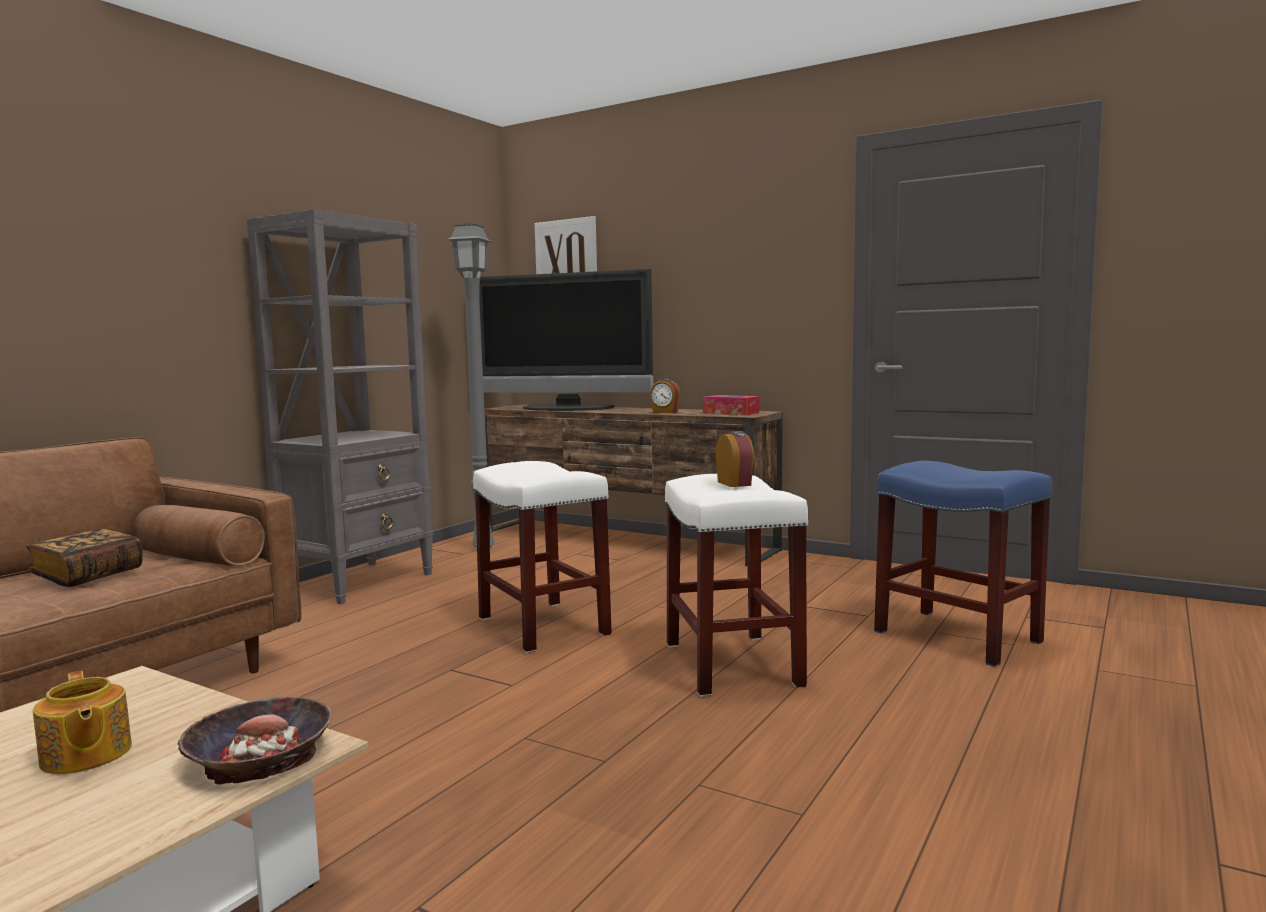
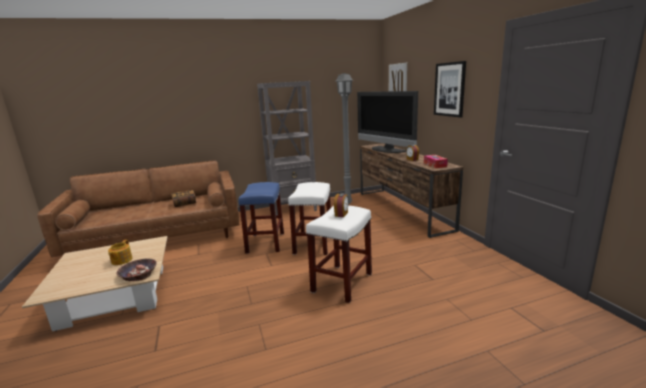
camera: 40 degrees right, 10 degrees up
(728, 264) = (449, 89): none -> picture
(955, 636) = (451, 304): blue stool -> blue stool (265, 242)

